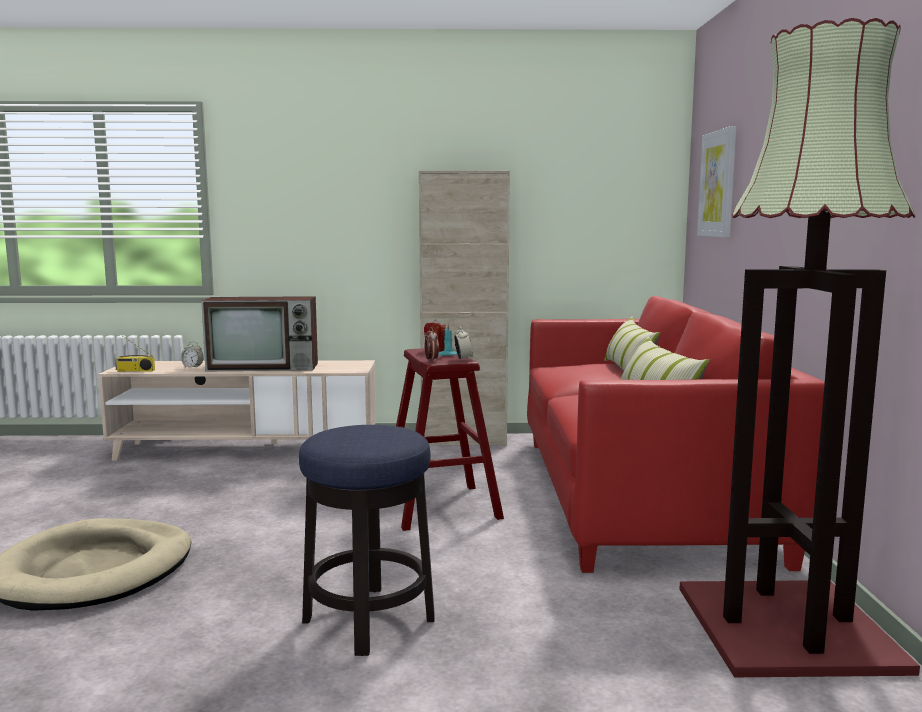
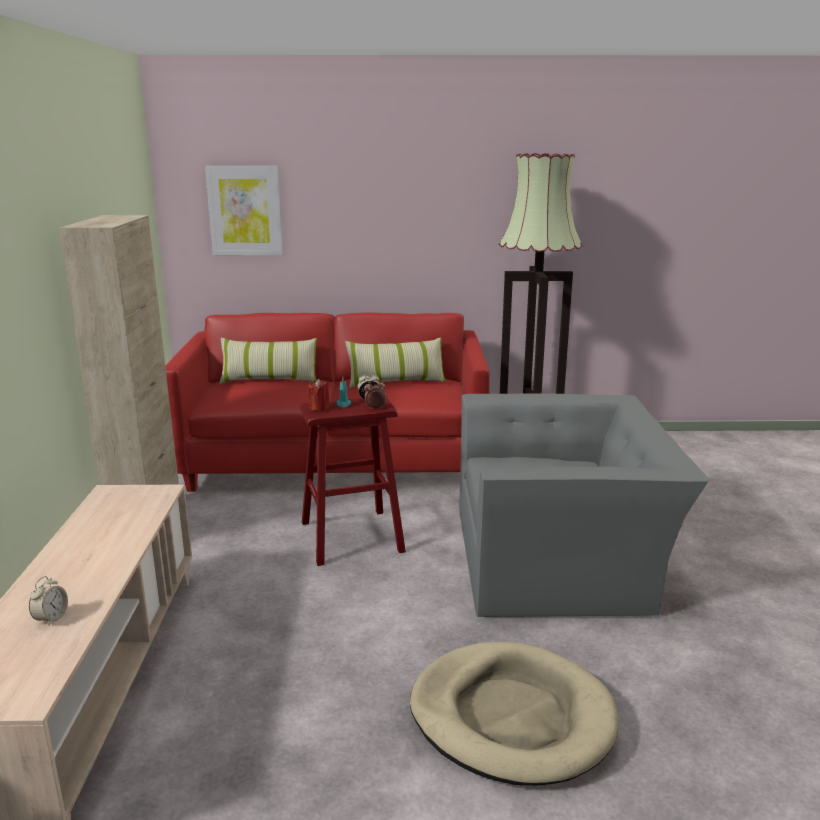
camera: 90 degrees left, 10 degrees up
(135, 371) = (44, 677): radio -> none
(265, 367) = (97, 553): television -> none
(368, 621) = (559, 558): stool -> grey armchair

